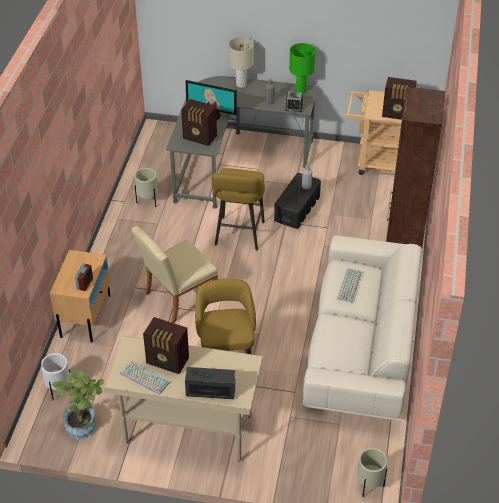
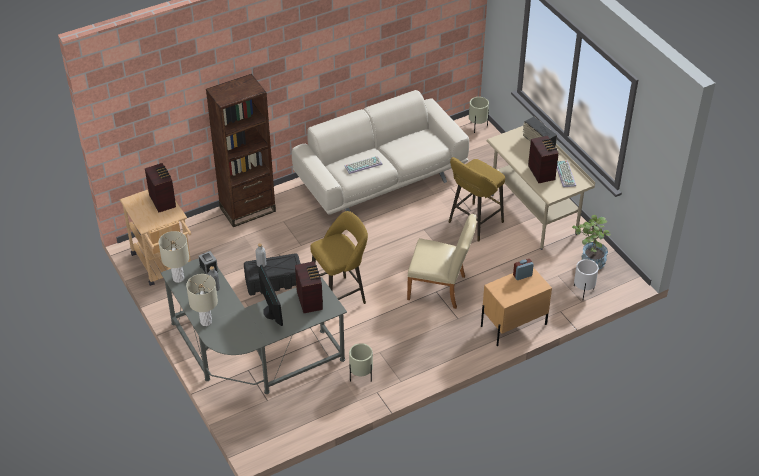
camera: 130 degrees left, 0 degrees up
(300, 91) = (178, 278): green table lamp -> beige table lamp

